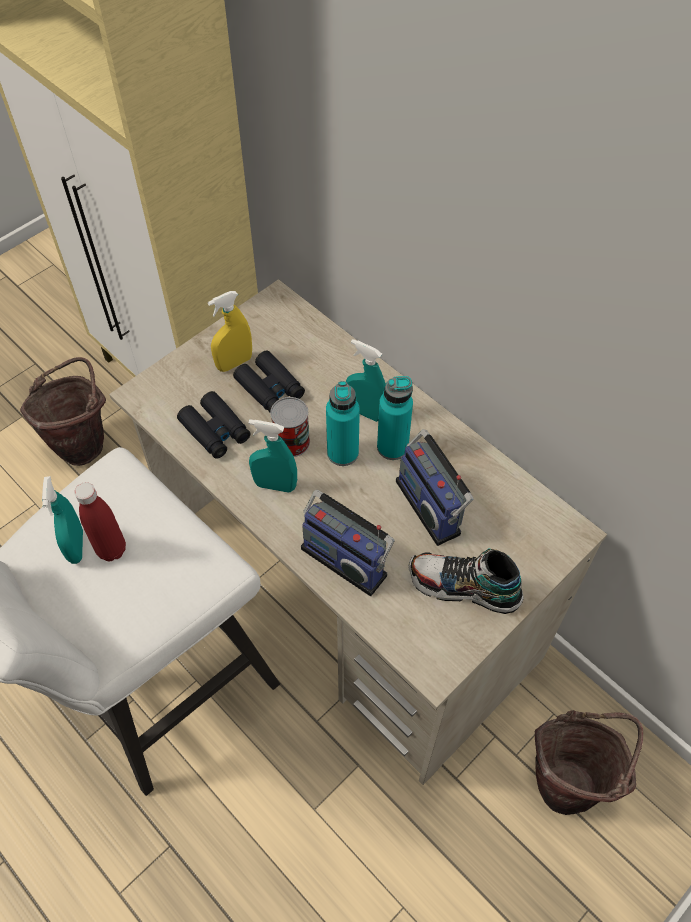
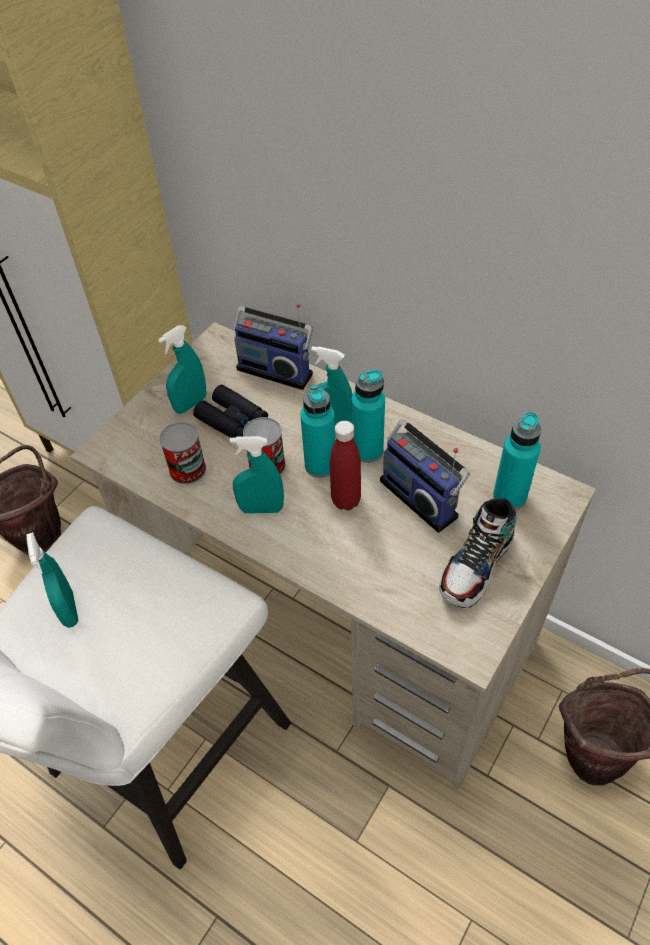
camera: 10 degrees left, 5 degrees down
(111, 550) = (108, 605): red bottle -> red bottle (346, 500)
(215, 431) = (187, 469): black binoculars -> can
(234, 363) = (190, 404): yellow spray bottle -> turquoise spray bottle
(346, 558) = (352, 563): radio -> radio (276, 369)
(464, 587) = (476, 566): shoe -> shoe turned 60 degrees counterclockwise
(518, 524) = (509, 496): none -> turquoise bottle

